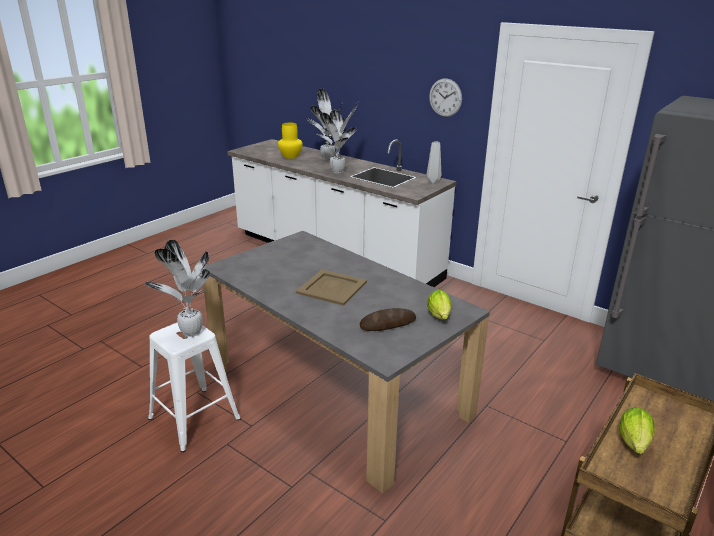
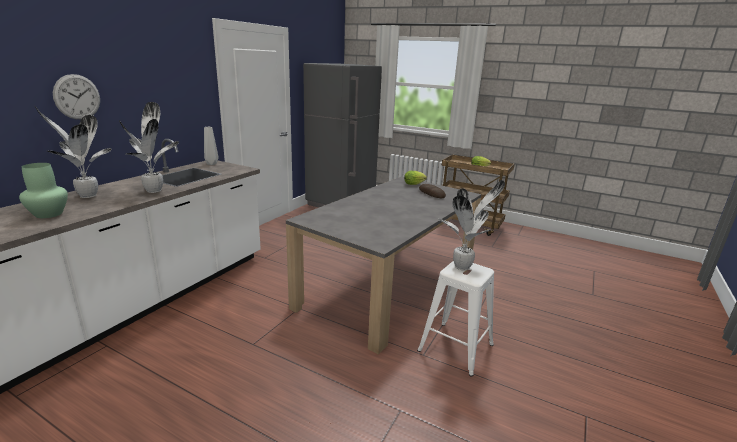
camera: 100 degrees left, 5 degrees down
(290, 156) = (48, 214): yellow vase -> green vase
(331, 287) = (395, 206): beige tray -> none
(445, 97) = (182, 88): wall clock -> wall clock (77, 97)

